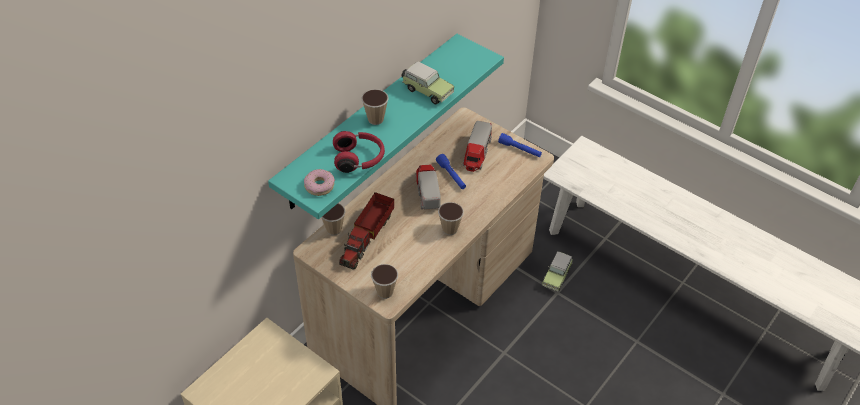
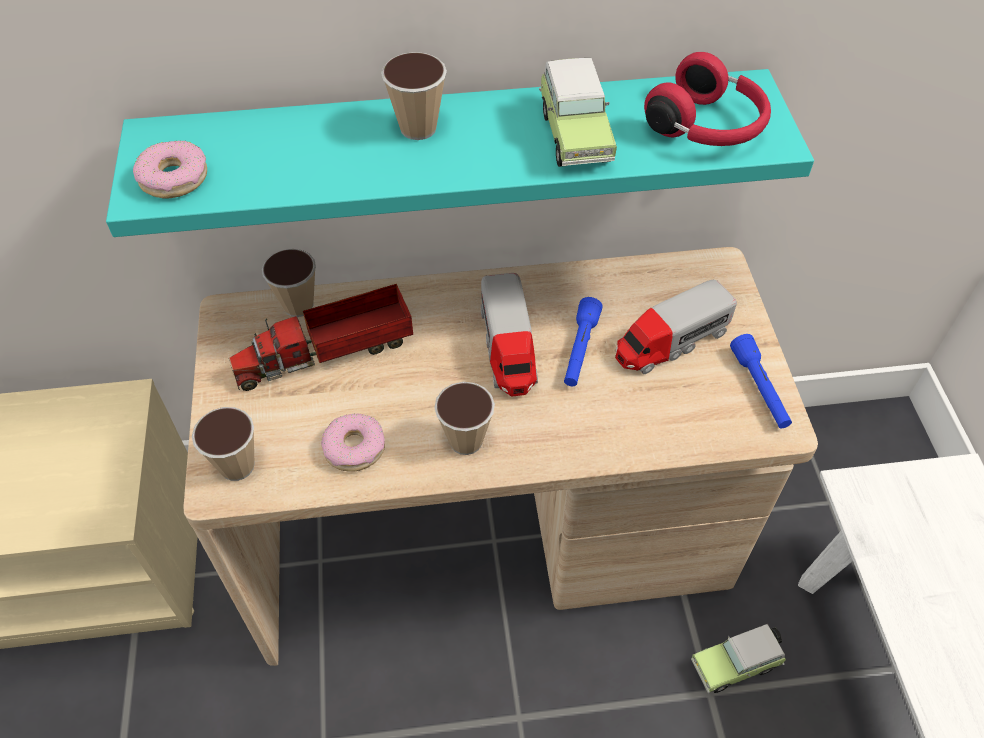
camera: 45 degrees right, 5 degrees up
(359, 159) = (297, 176): red headphones -> red headphones (707, 127)
(417, 258) = (354, 448): none -> donut
(427, 192) = (508, 348): toy truck -> toy truck turned 135 degrees clockwise

